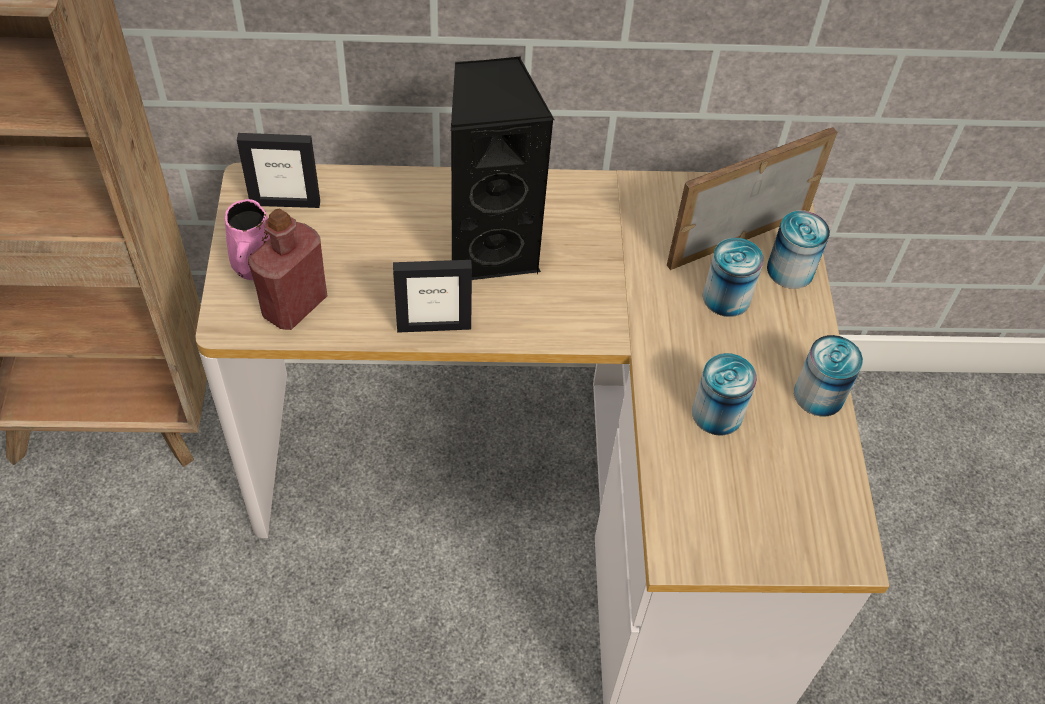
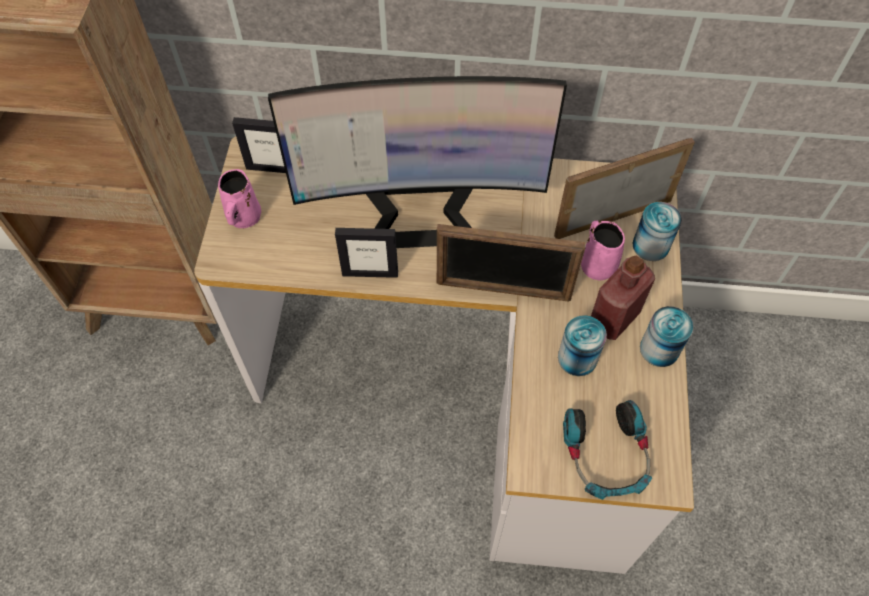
camera: 10 degrees right, 5 degrees up
(294, 305) = (269, 250): red bottle -> red bottle (614, 318)
(491, 248) = (421, 213): black speaker -> monitor
(611, 336) = (503, 290): none -> picture frame
(726, 297) = (597, 264): can -> pink mug
(770, 530) = (606, 455): none -> headphones

